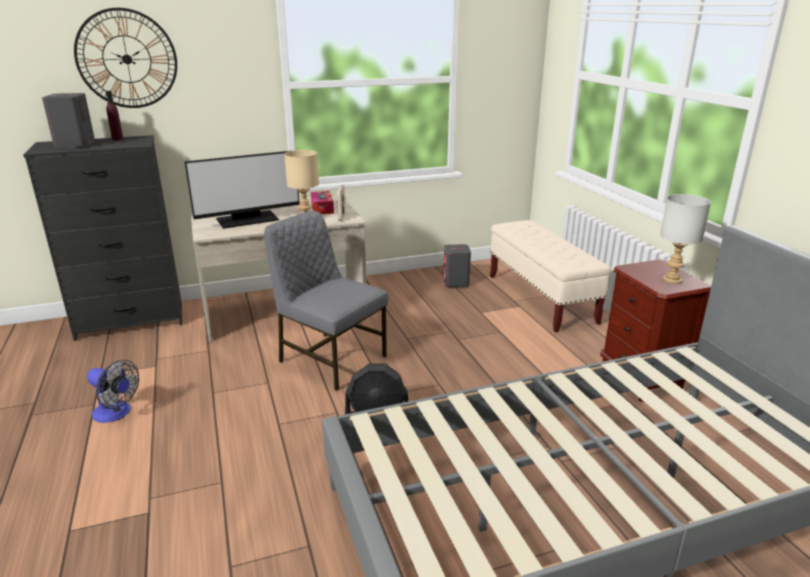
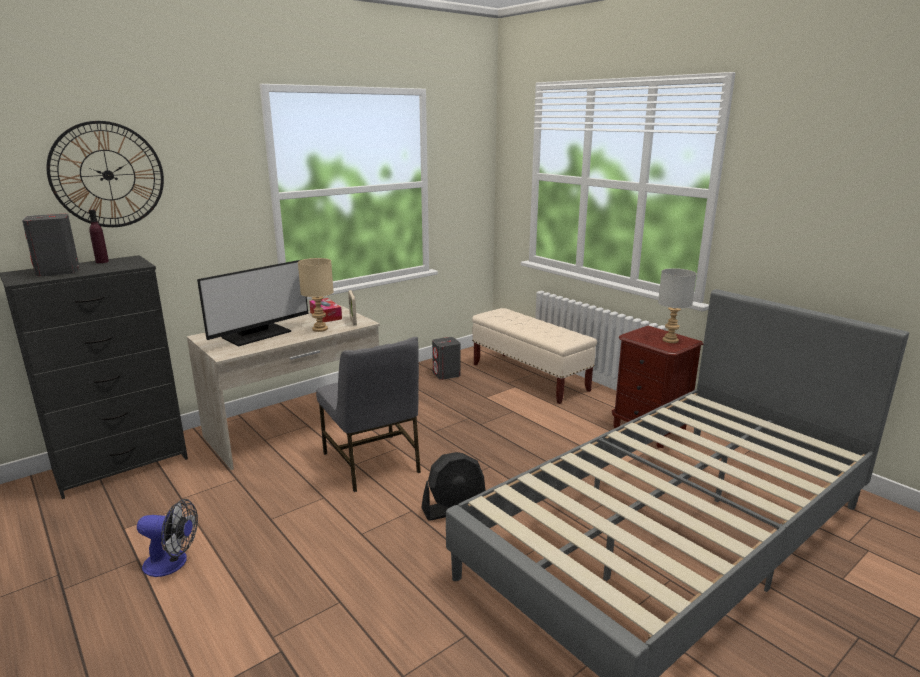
camera: 20 degrees left, 5 degrees down
(330, 359) = (372, 463): grey chair -> grey chair turned 135 degrees counterclockwise

